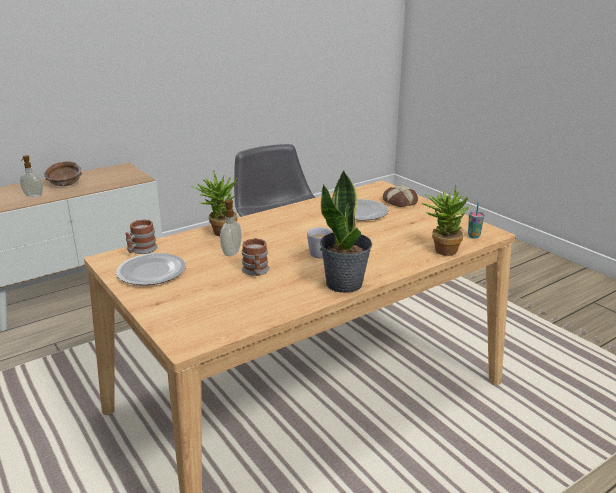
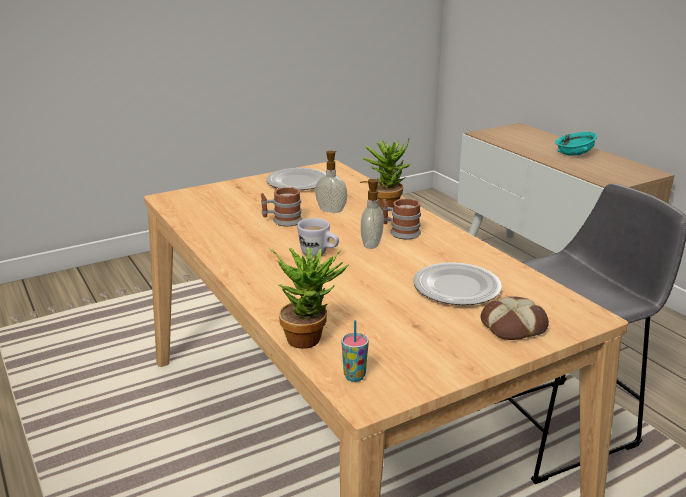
camera: 95 degrees right, 0 degrees up
(33, 196) = (530, 146): soap dispenser -> soap dispenser (370, 244)
(65, 183) = (574, 154): brown bowl -> turquoise bowl
(141, 250) = (345, 176): mug -> mug (400, 232)
(345, 283) = (235, 261): potted plant -> none

